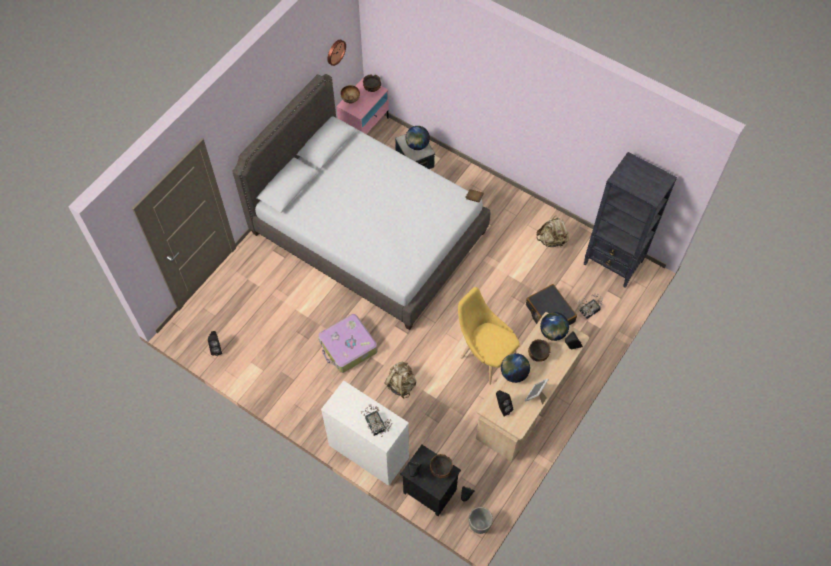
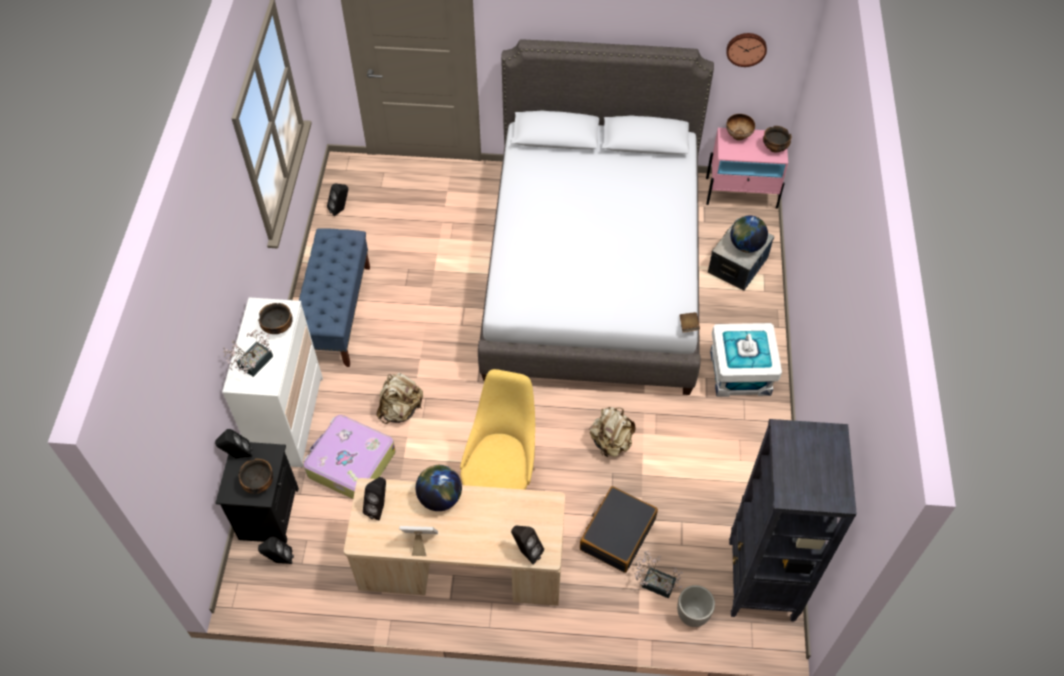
camera: 60 degrees right, 5 degrees down
(303, 388) = (337, 313): none -> blue bench
(348, 347) = (418, 329): suitcase -> suitcase (350, 463)
(479, 525) = (248, 595): planter -> planter (692, 614)
(486, 200) = (740, 373): none -> white storage box
(538, 354) = (488, 514): bowl -> bowl (278, 327)
(551, 240) = (738, 481): beige backpack -> beige backpack (611, 442)
(553, 332) = (535, 517): globe -> none

